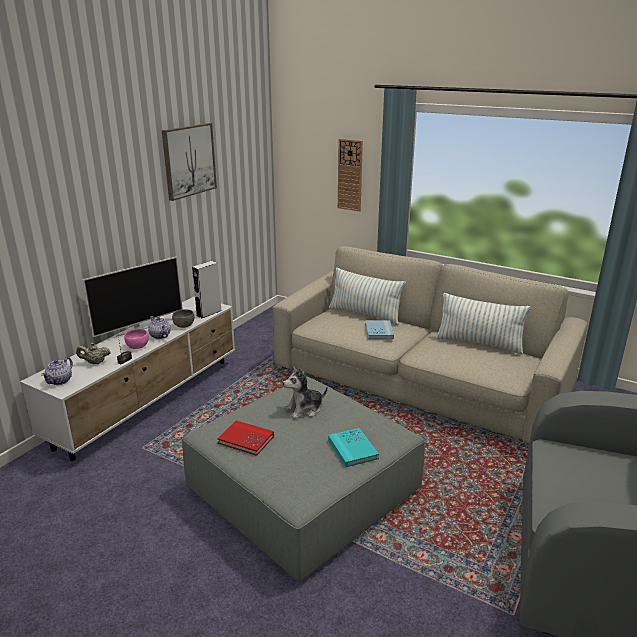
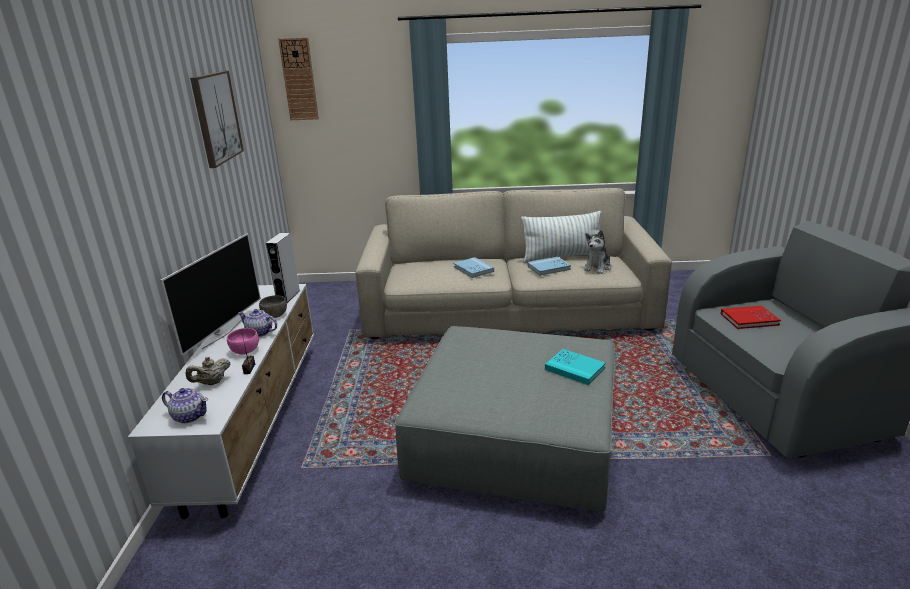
camera: 30 degrees left, 0 degrees up
(60, 380) = (189, 416): teapot -> teapot turned 60 degrees counterclockwise
(246, 439) = (471, 397): red book -> red book (749, 319)
(304, 409) = (490, 352): plush toy -> plush toy (597, 267)
(350, 175) = (374, 121): wall clock -> wall clock (299, 79)
(365, 314) = (437, 260): pillow -> none
(446, 350) = (548, 268): none -> blue book

